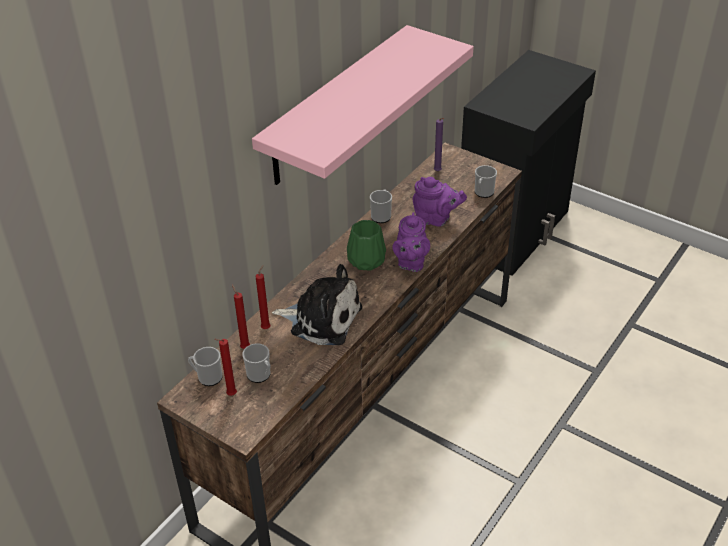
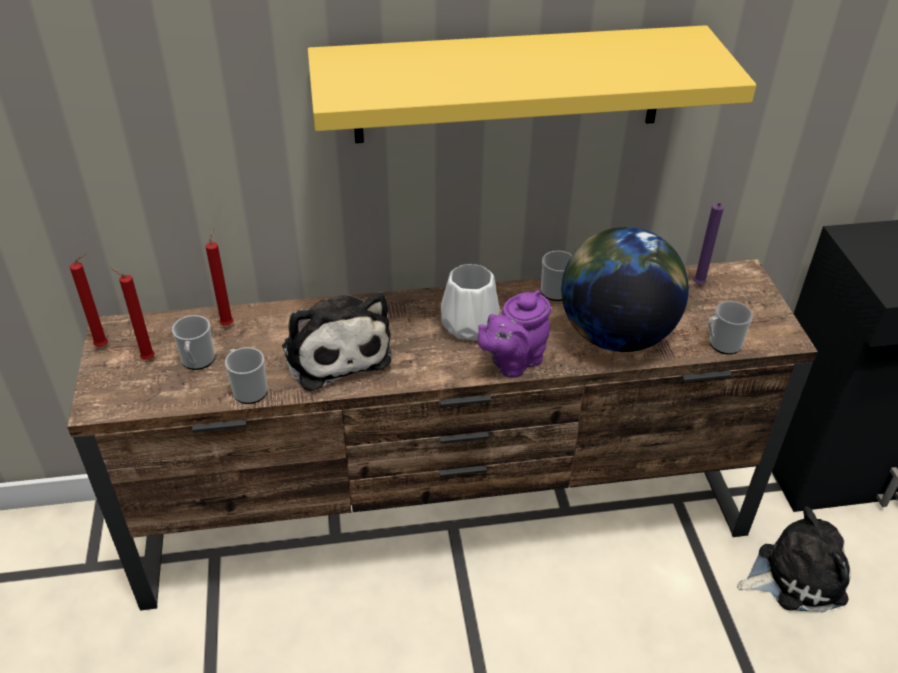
camera: 45 degrees right, 0 degrees up
(207, 377) = (157, 327): mug -> mug (248, 389)
(266, 327) = (274, 320): red candle -> red candle (104, 346)
(336, 106) = (509, 85): pink shelf -> yellow shelf
(367, 260) = (471, 326): green vase -> white vase
(435, 219) = (615, 335): purple teapot -> globe
(543, 304) = (794, 575): none -> plush toy

